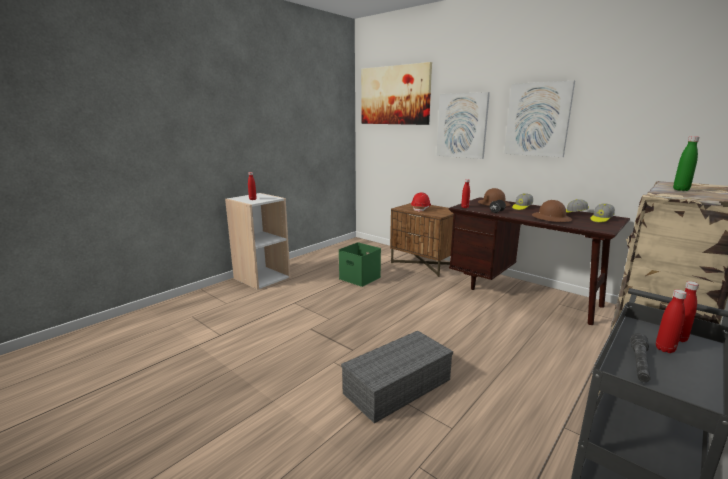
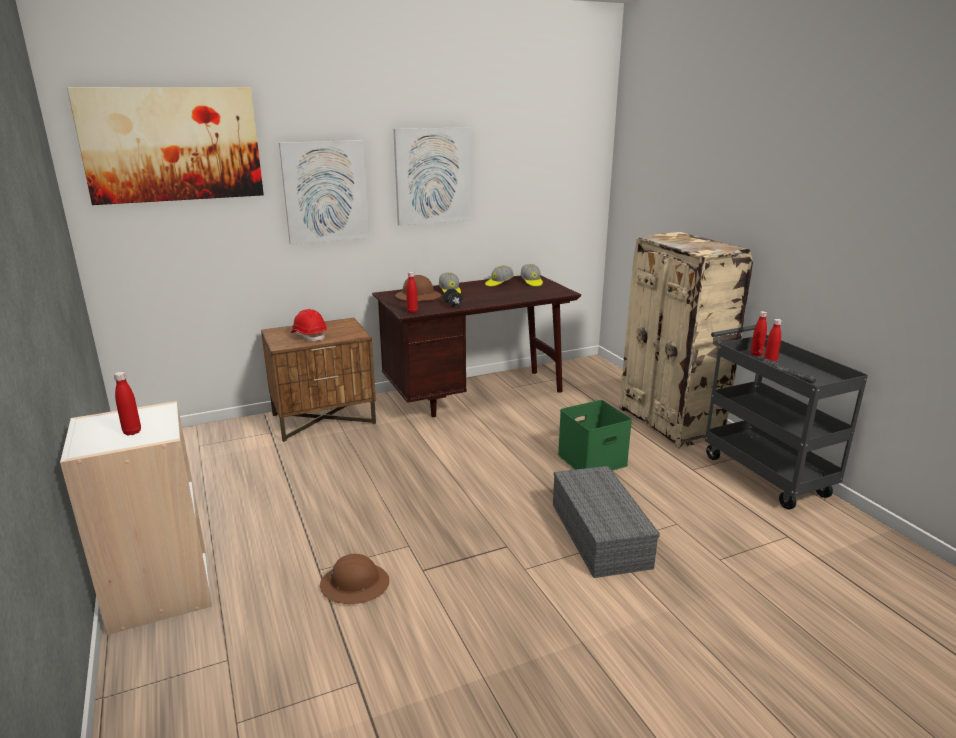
camera: 65 degrees left, 5 degrees up
(361, 278) = (303, 482): green storage box -> green storage box (592, 459)
(551, 218) = (507, 295): brown hard hat -> brown hard hat (355, 584)
(681, 190) = (691, 244): green bottle -> none

